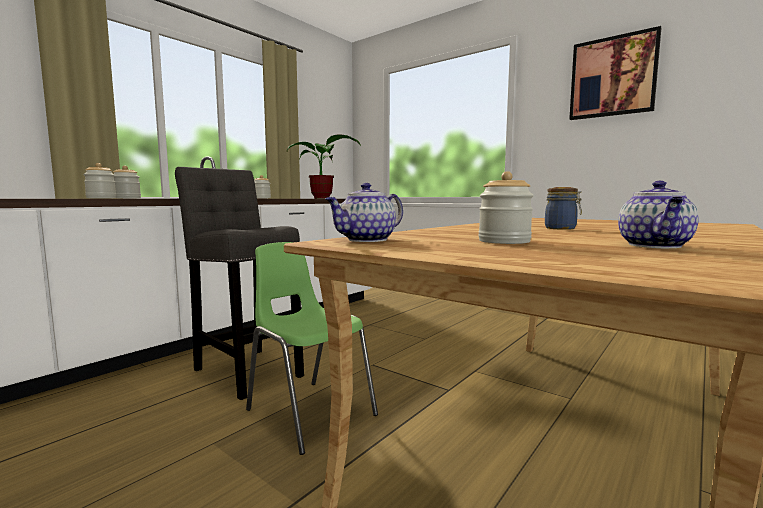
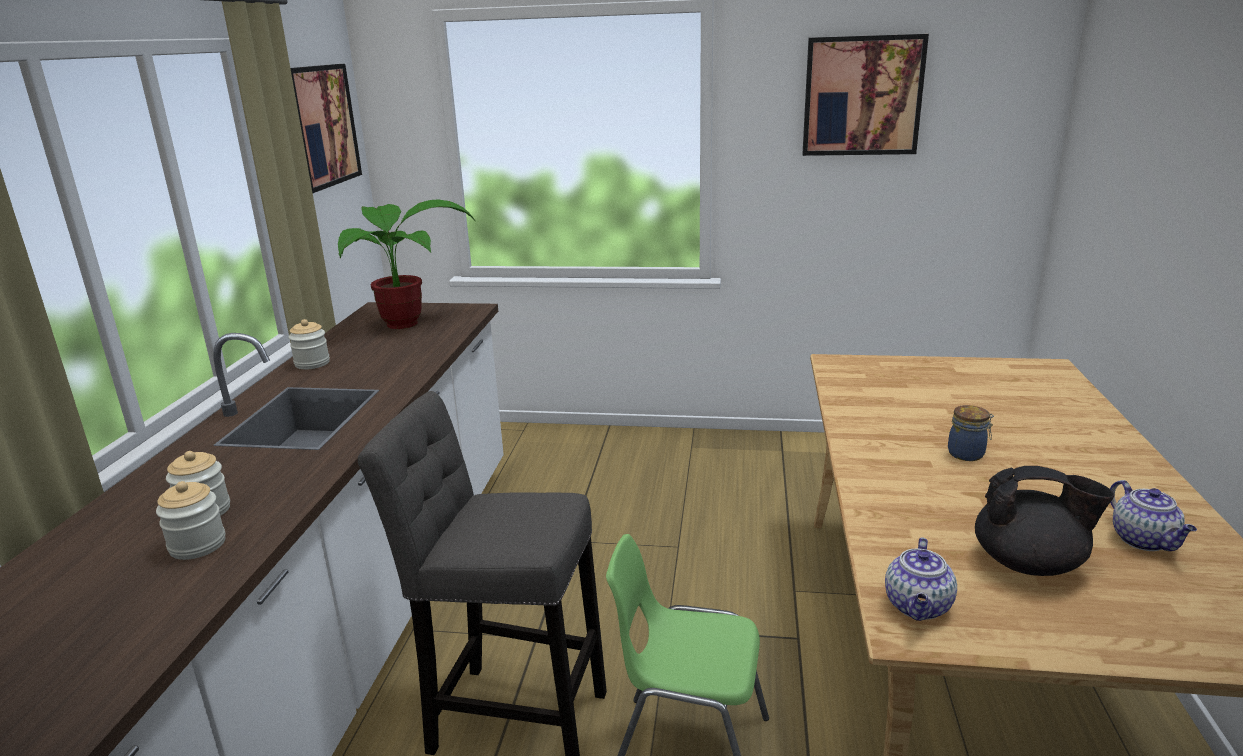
camera: 30 degrees left, 15 degrees up
(322, 117) = (321, 126): none -> picture
(504, 241) = (1029, 563): jar -> black teapot

